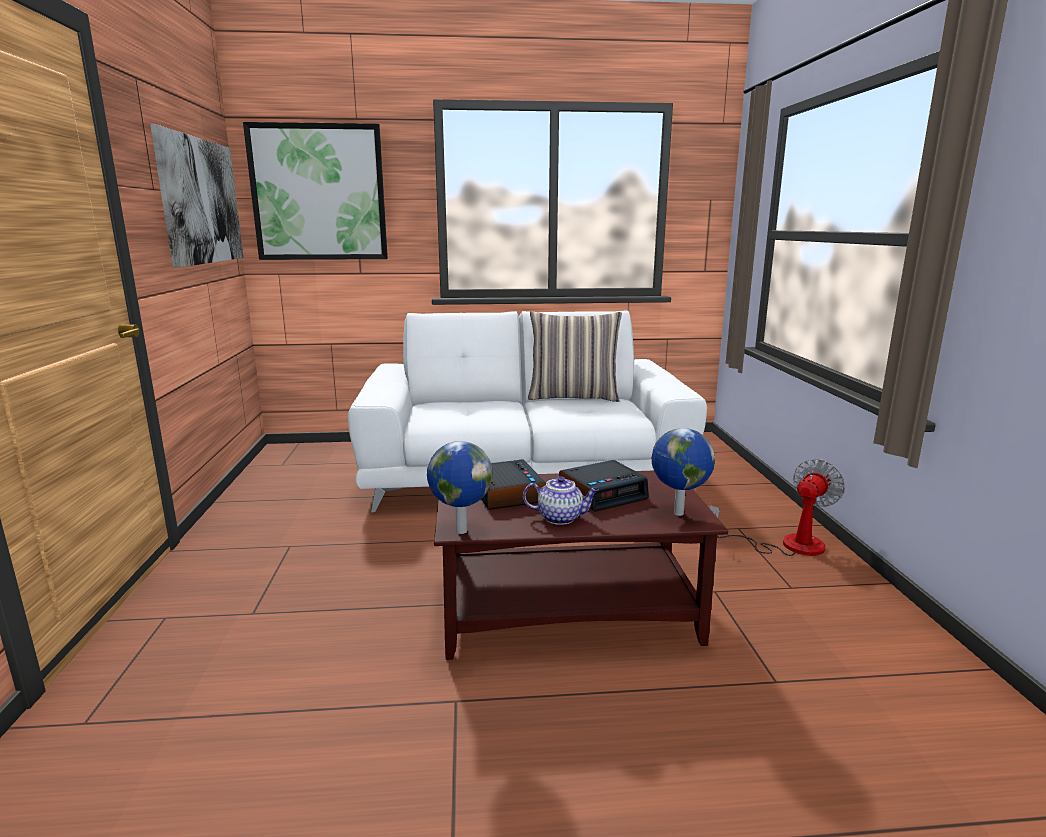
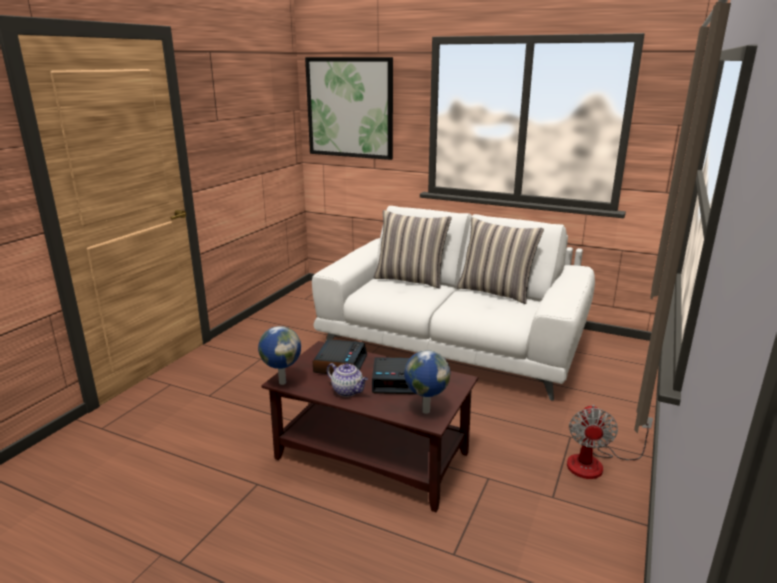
camera: 30 degrees right, 5 degrees up
(202, 201) = (261, 119): picture -> none
(464, 400) = (411, 279): none -> pillow
(787, 545) = (595, 463): fan -> fan turned 120 degrees clockwise

